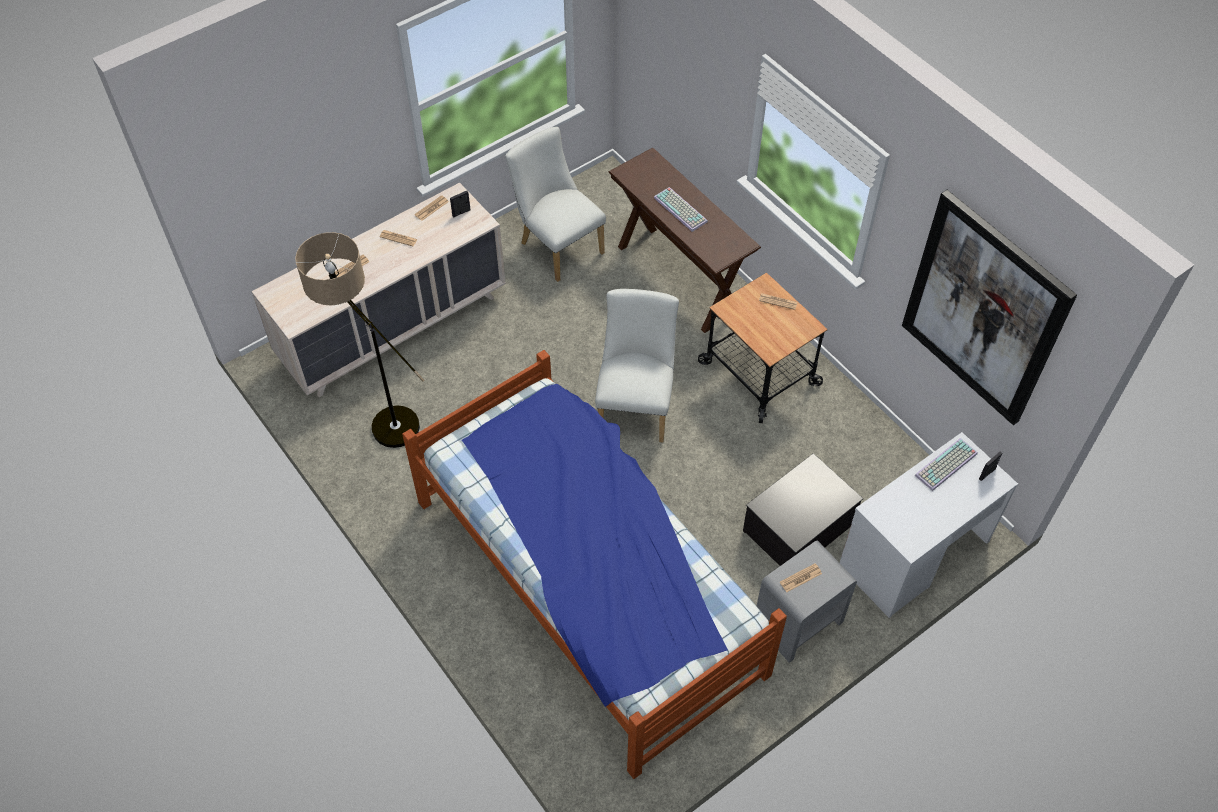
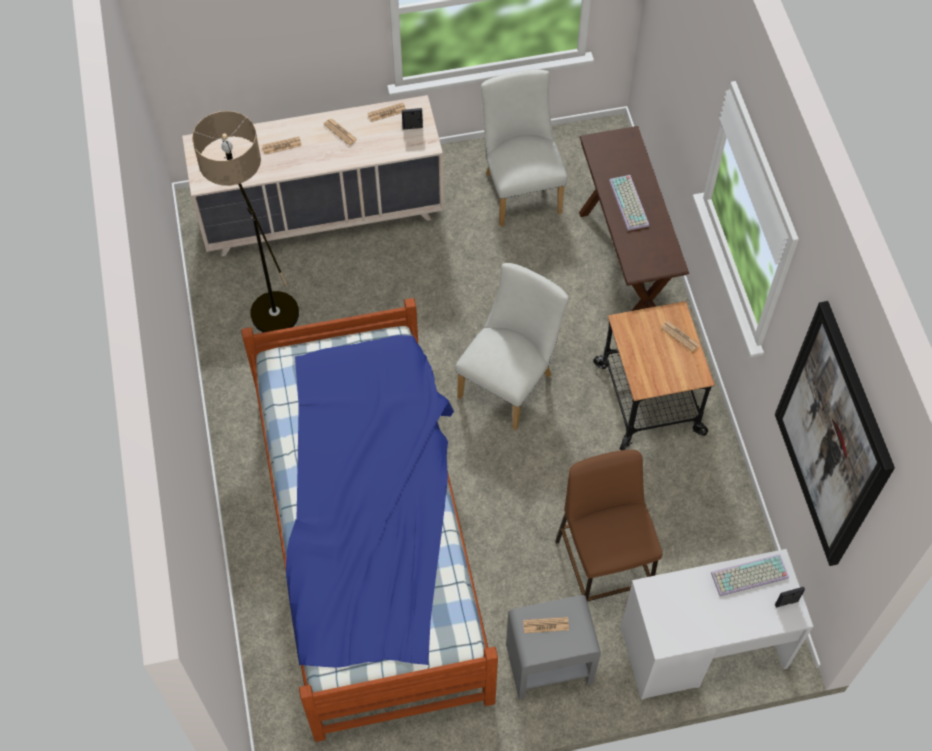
camera: 25 degrees right, 5 degrees up
(798, 526) = (601, 570): storage box -> brown stool

